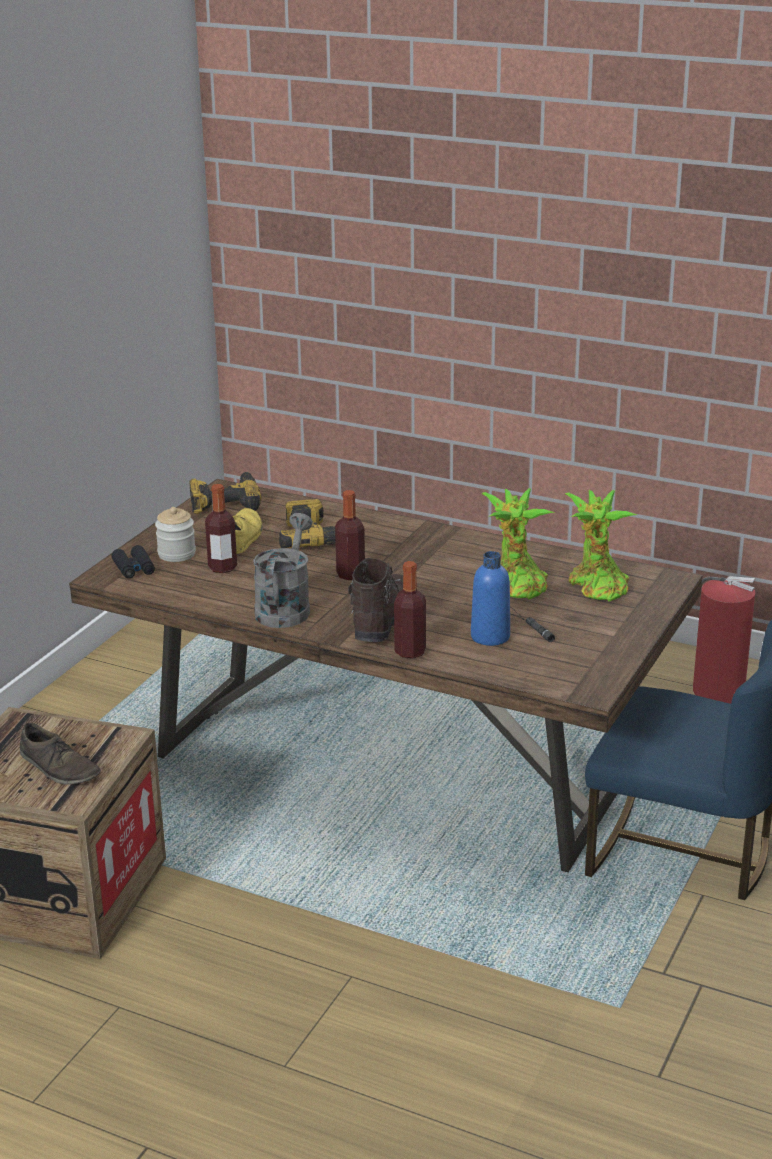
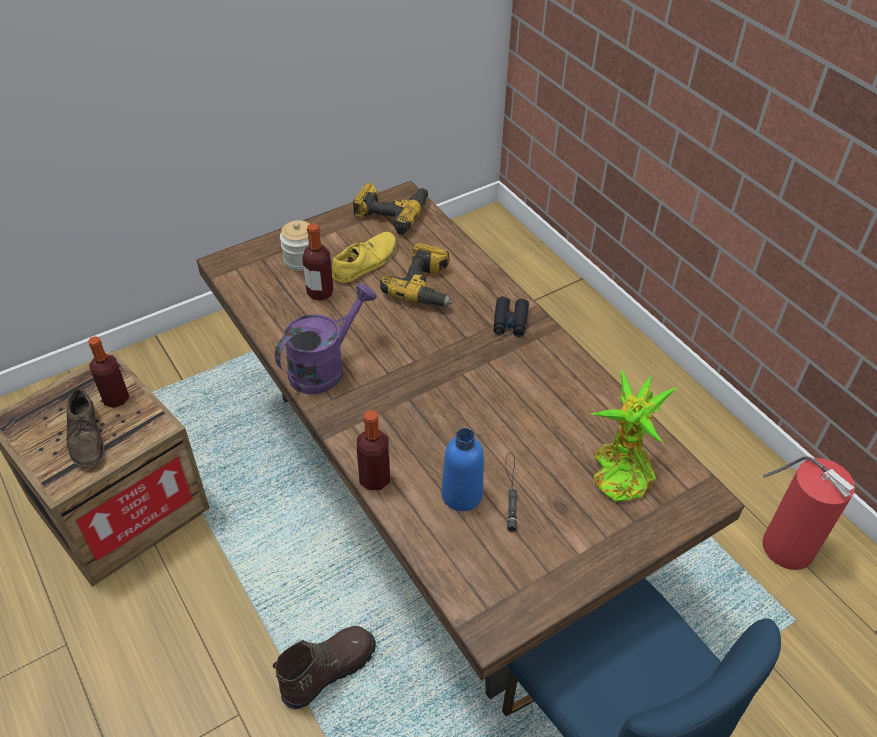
camera: 30 degrees right, 20 degrees up
(134, 568) = (255, 263): black binoculars -> black binoculars (510, 321)
(285, 607) = (324, 367): grey watering can -> purple watering can
(350, 575) = (413, 349): bottle -> bottle (116, 399)
(381, 622) = (385, 425): brown boot -> brown boot (328, 670)
(515, 584) = (545, 431): potted plant -> none

